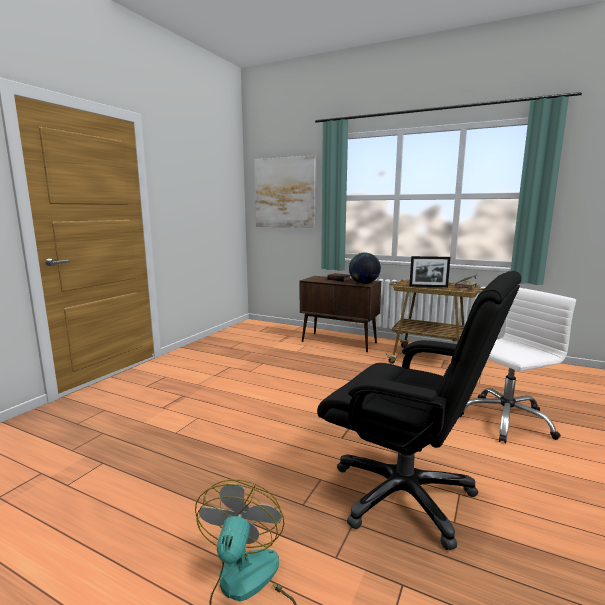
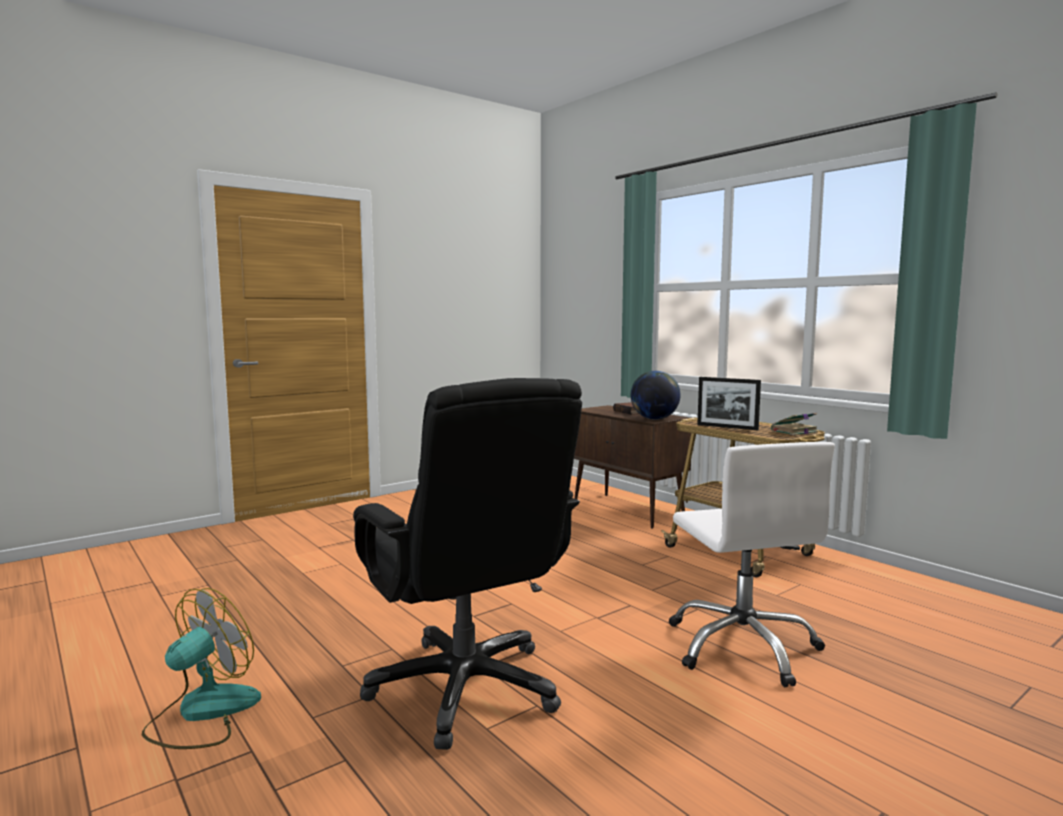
camera: 25 degrees right, 5 degrees down
(285, 193) = (585, 282): picture -> none
(505, 420) = (743, 646): white office chair -> white office chair turned 75 degrees clockwise

